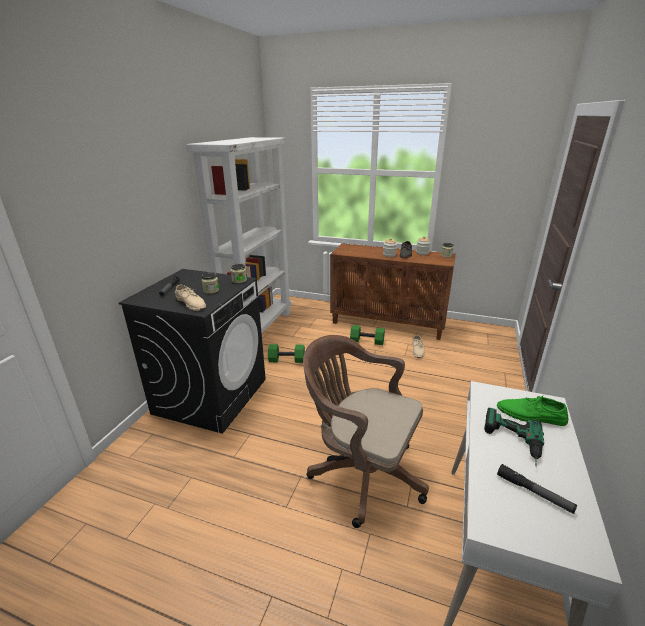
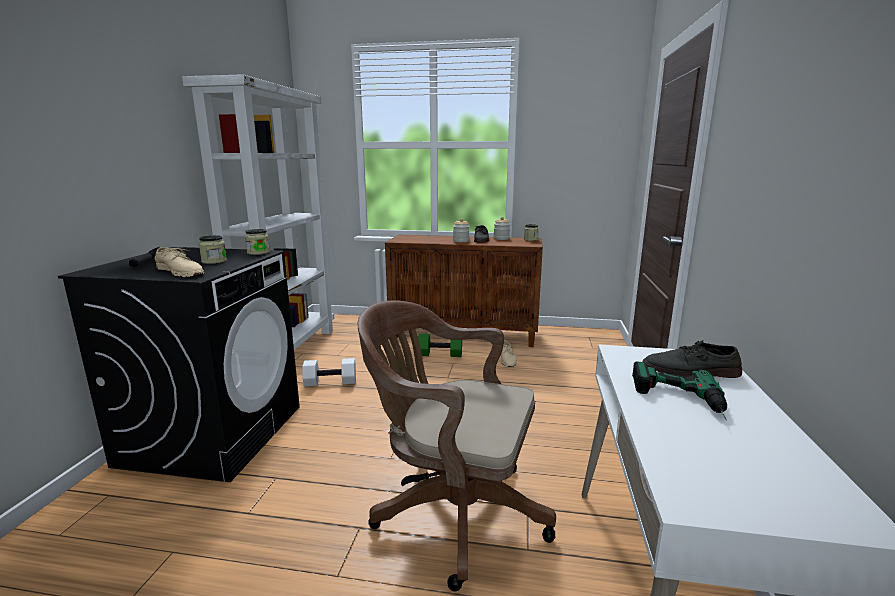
camera: 10 degrees left, 10 degrees down
(287, 359) = (331, 381): green dumbbell -> white dumbbell
(530, 415) = (690, 371): green shoe -> grey shoe
(534, 492) = (736, 452): flashlight -> none

